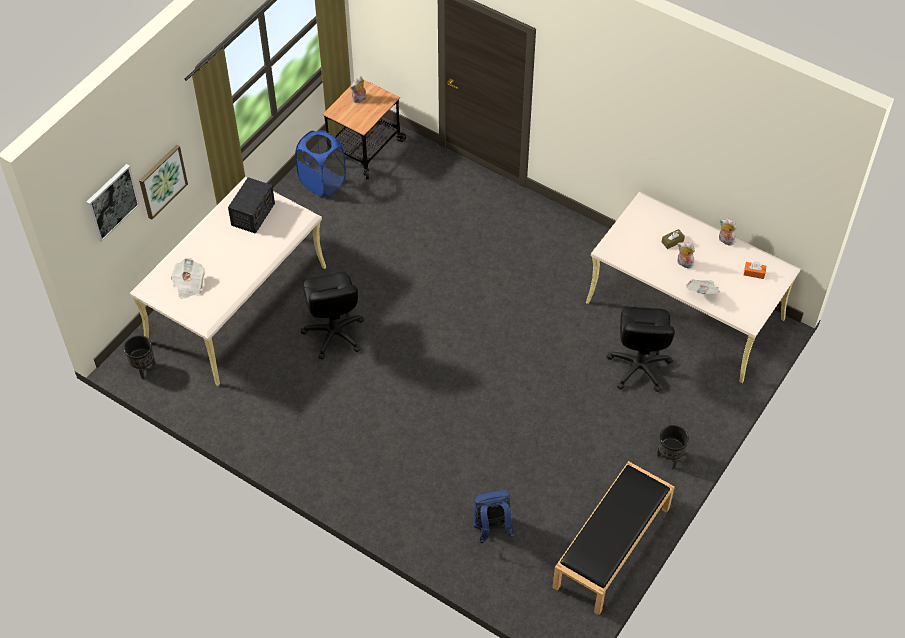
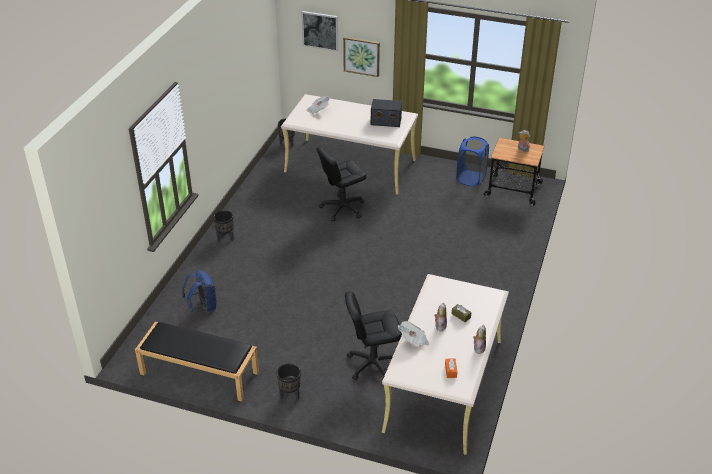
camera: 75 degrees right, 15 degrees down
(350, 482) = (225, 238): none -> black planter

